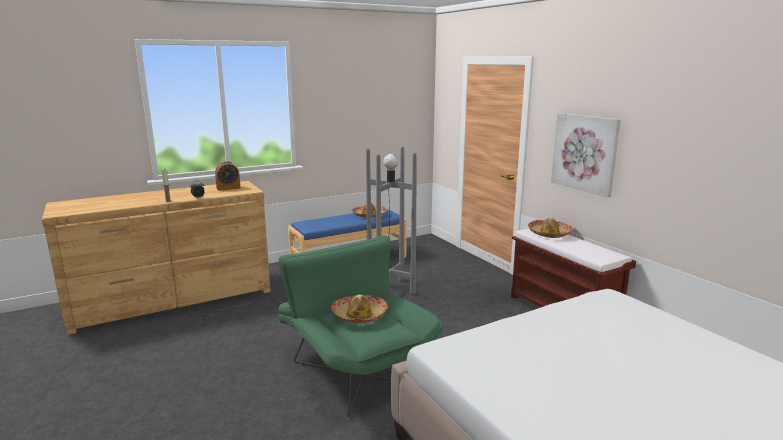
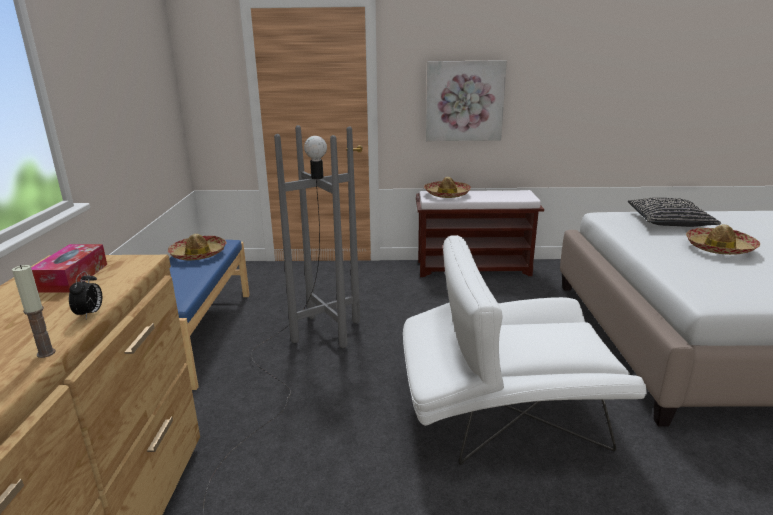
camera: 60 degrees left, 5 degrees up
(228, 188) = (72, 277): alarm clock -> tissue box
(355, 367) = (503, 415): green armchair -> white armchair
(359, 315) = (530, 338): hat -> hat (719, 248)
(640, 323) = (669, 221): none -> black pillow

